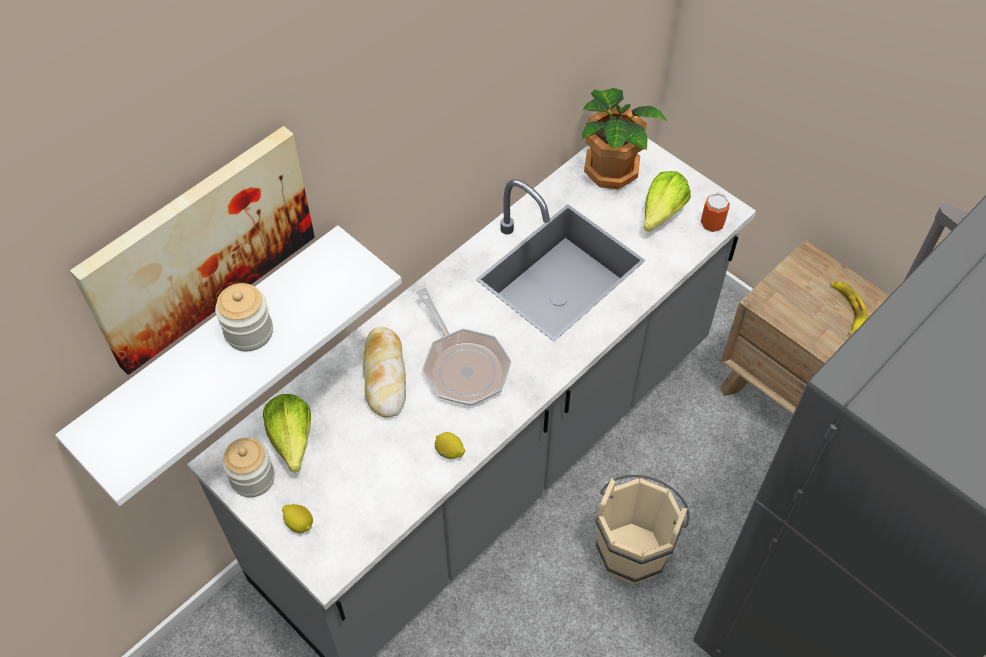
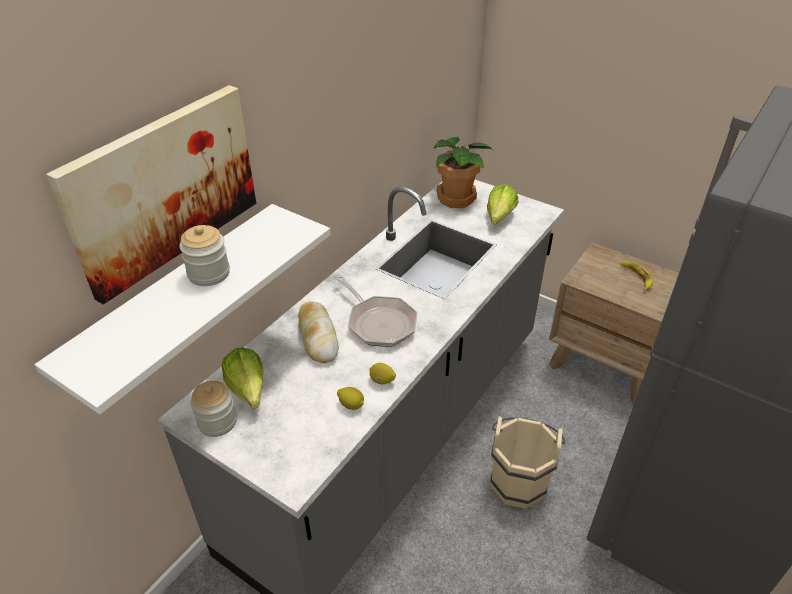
camera: 10 degrees left, 15 degrees down
(299, 523) = (264, 450): lemon -> lemon (351, 405)
(712, 224) = (536, 219): can -> none

